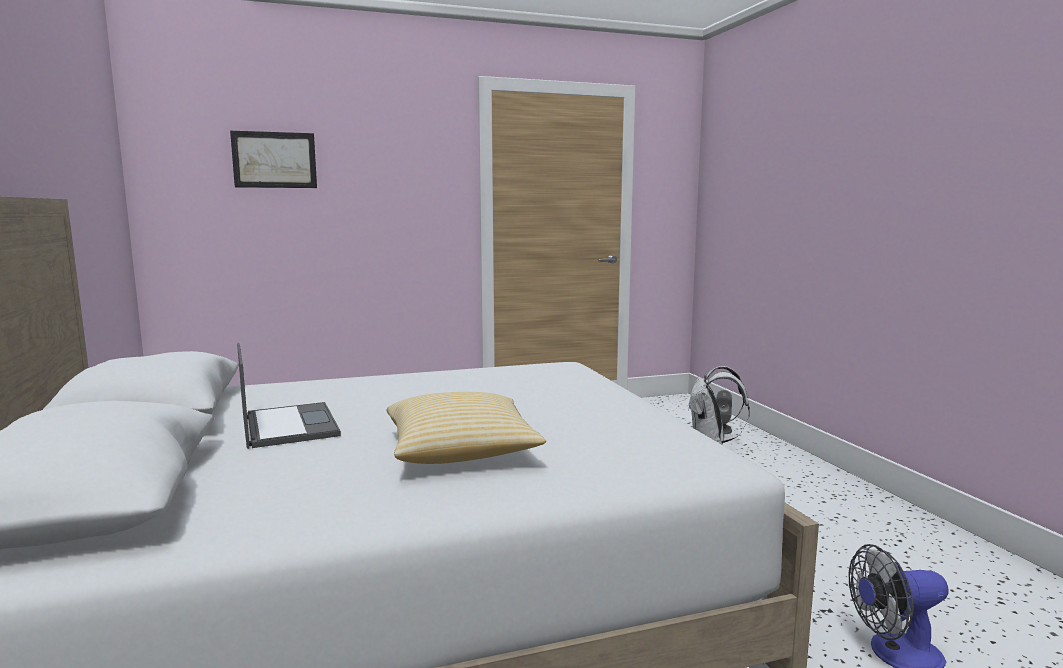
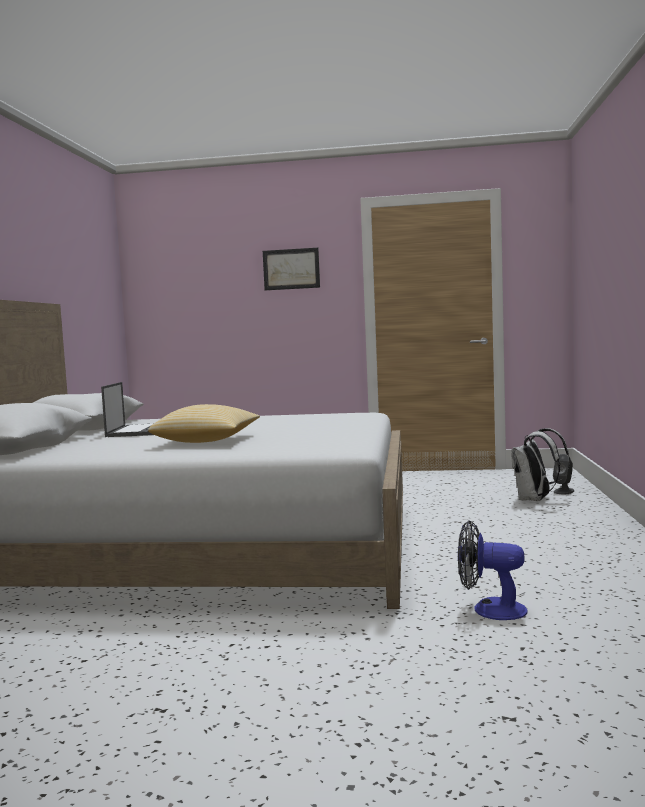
camera: 25 degrees right, 5 degrees down
(274, 160) = (212, 275): picture -> picture (291, 269)

